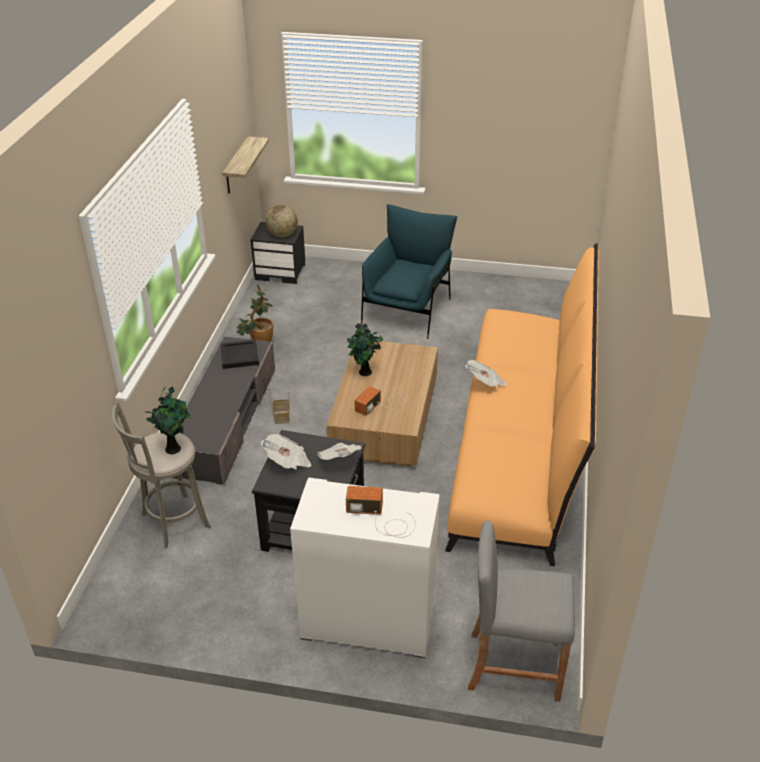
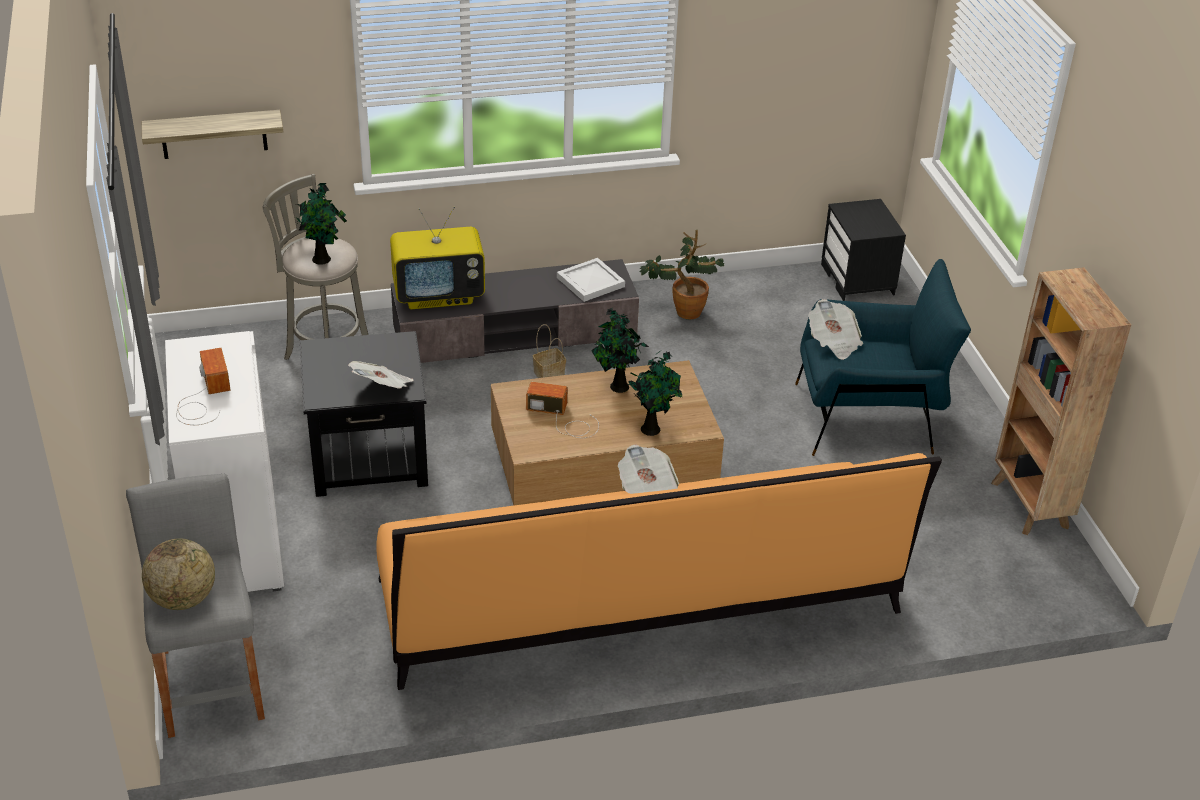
camera: 65 degrees right, 0 degrees up
(200, 427) = (439, 295): none -> television
(236, 166) = (828, 89): shelf -> shelf (214, 134)
(239, 356) = (589, 282): black tray -> white tray
(282, 234) = (865, 225): globe -> globe (183, 599)
(287, 462) = (359, 351): newspaper -> newspaper (834, 342)
(414, 370) = (652, 428): none -> potted plant
(506, 285) = (1030, 506): none -> brown bookcase

